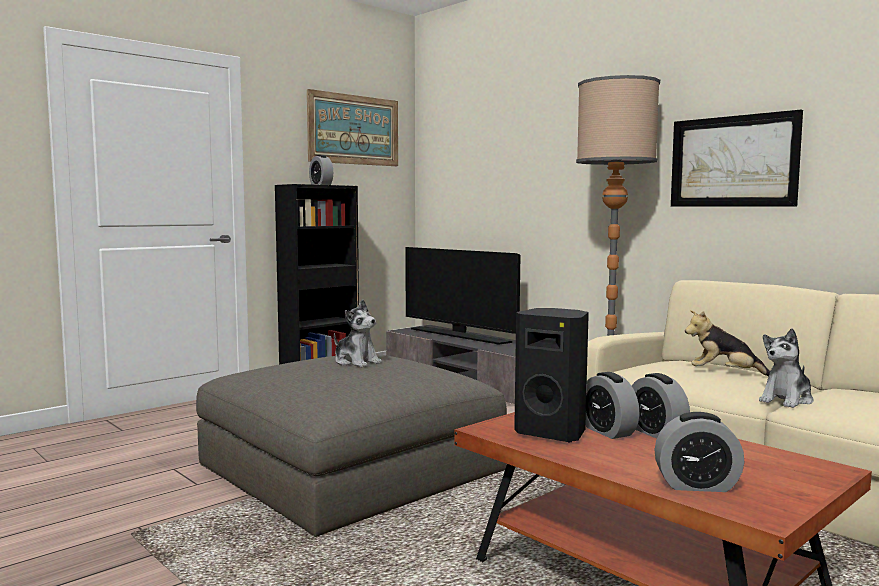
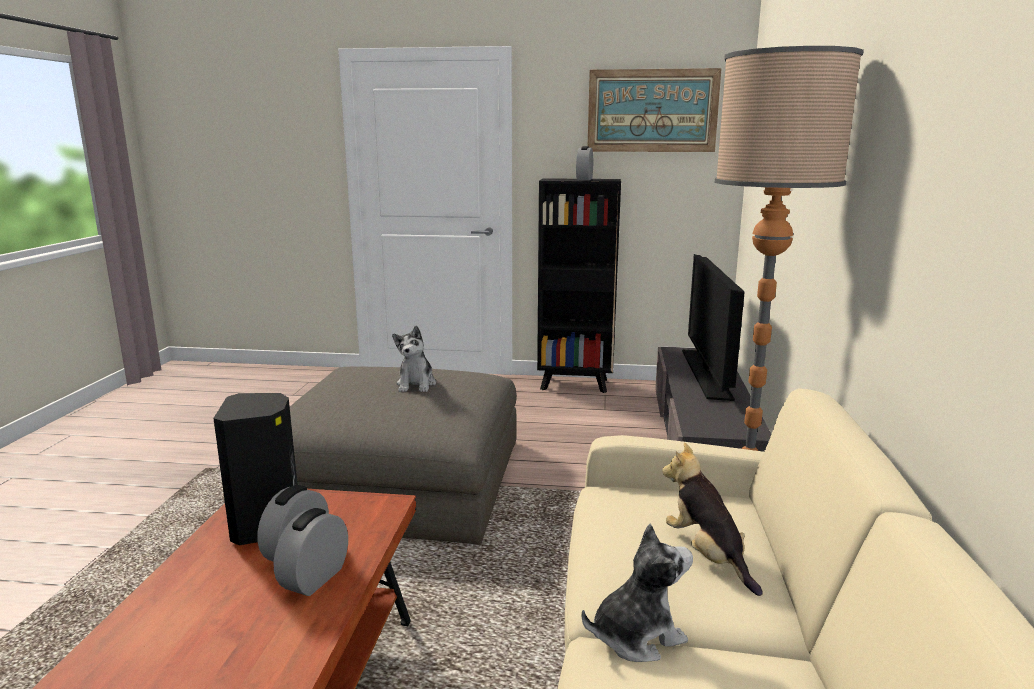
camera: 50 degrees right, 10 degrees up
(696, 485) = (132, 647): alarm clock -> none
(733, 161) = (911, 202): picture -> none
(787, 400) = (636, 636): plush toy -> plush toy turned 150 degrees clockwise

